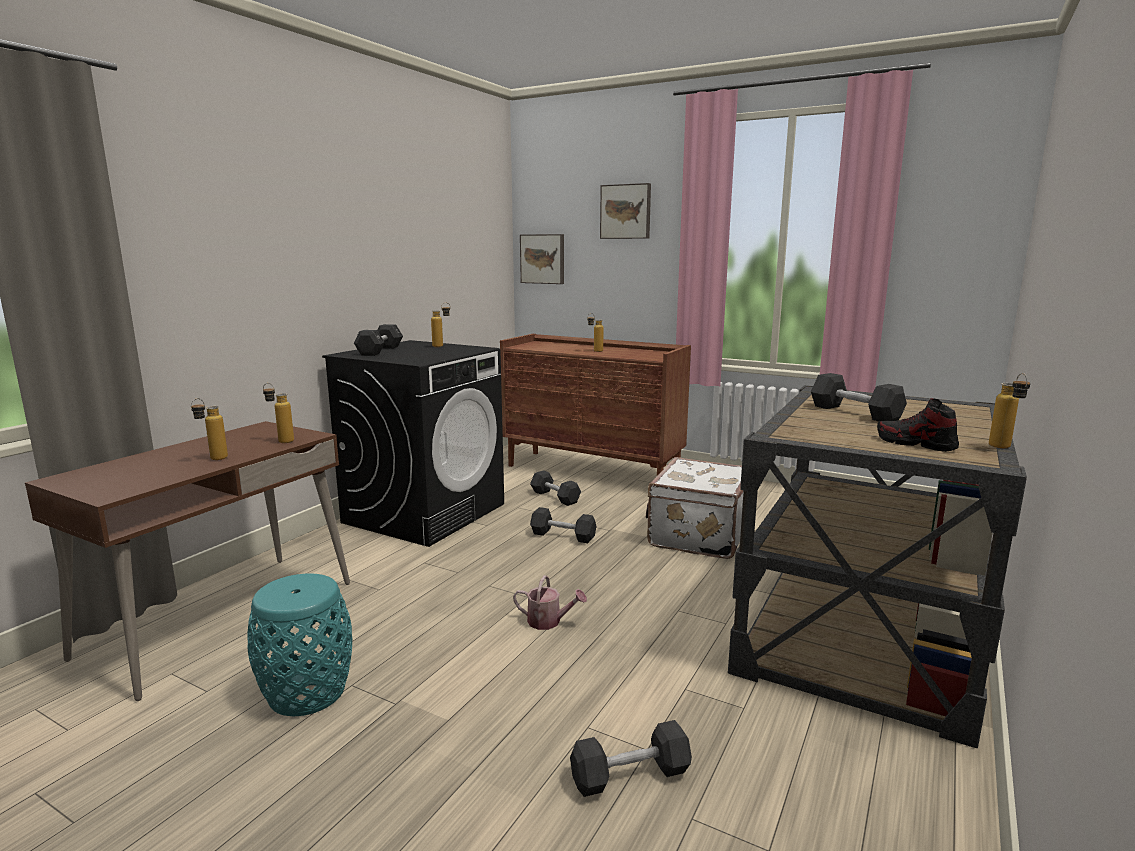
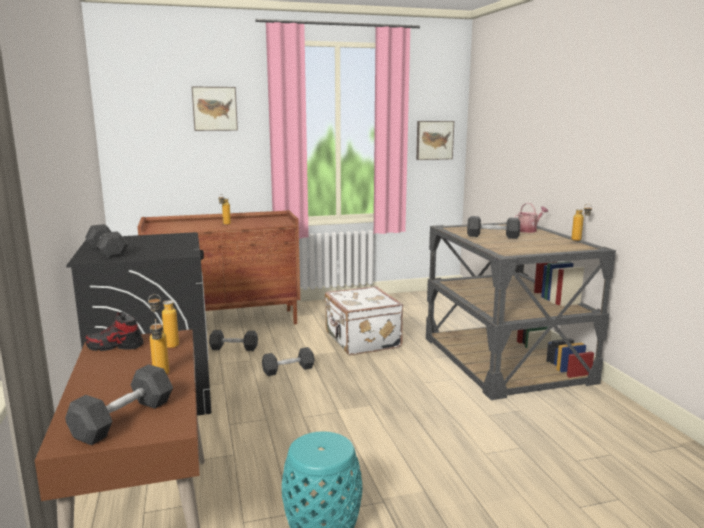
camera: 45 degrees left, 0 degrees up
(442, 346) = (144, 238): bottle -> none
(543, 259) = (134, 149): picture -> picture (434, 140)
(549, 621) = (375, 418): watering can -> watering can (528, 230)
(630, 775) = (533, 460): black dumbbell -> black dumbbell (123, 419)
(915, 444) = (552, 245): shoe -> shoe (114, 346)

